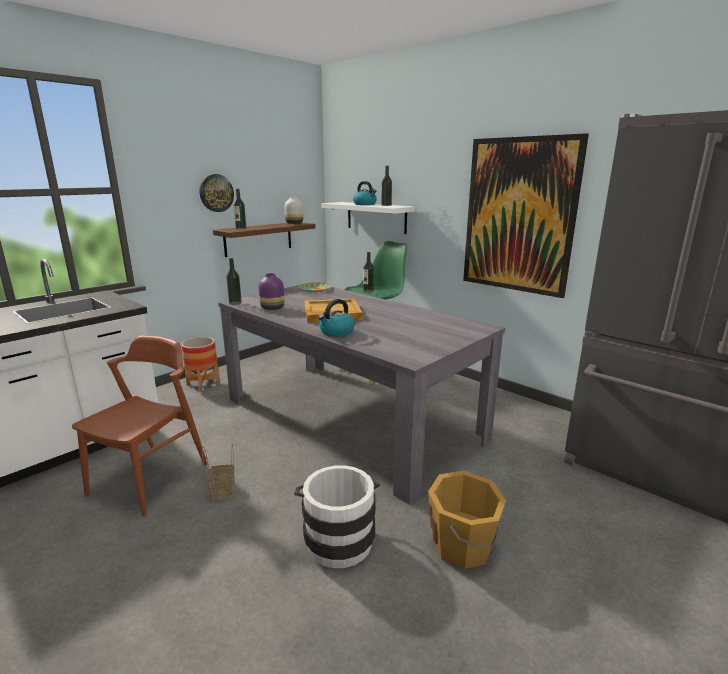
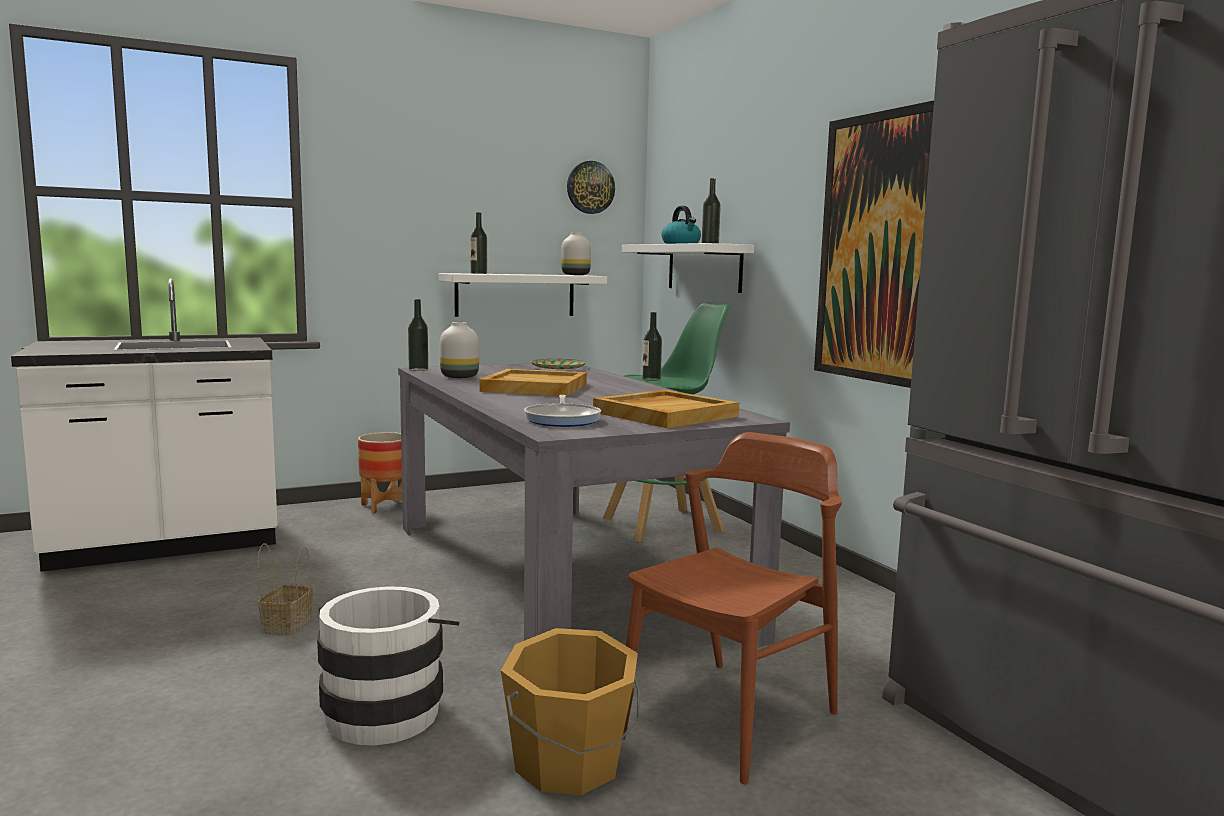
camera: 20 degrees right, 10 degrees down
(150, 478) = (211, 595): brown chair -> brown chair (730, 716)
(216, 193) = (450, 219): wall clock -> wall clock (590, 187)
(258, 238) = (515, 295): brown shelf -> white shelf
(272, 308) = (458, 377): purple vase -> white vase
(336, 332) = (501, 402): kettle -> none
(395, 345) = (563, 419): none -> frying pan
(438, 330) = (665, 414): none -> beige tray

